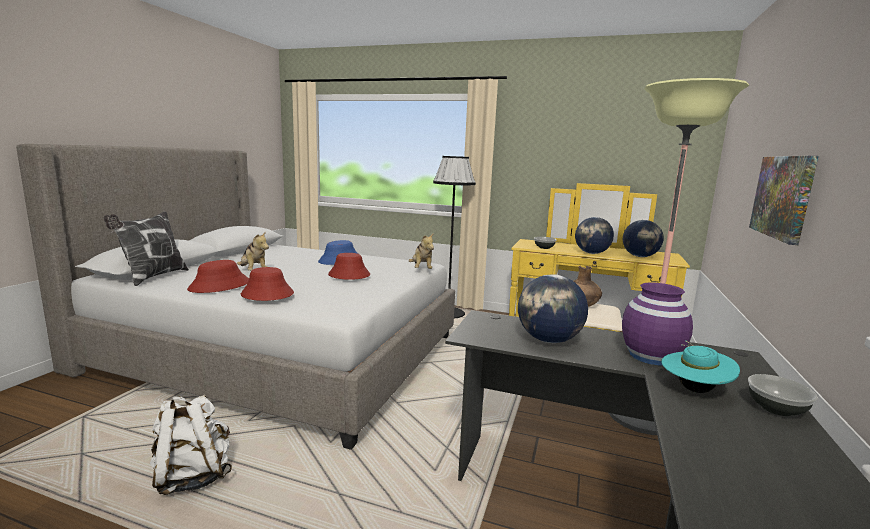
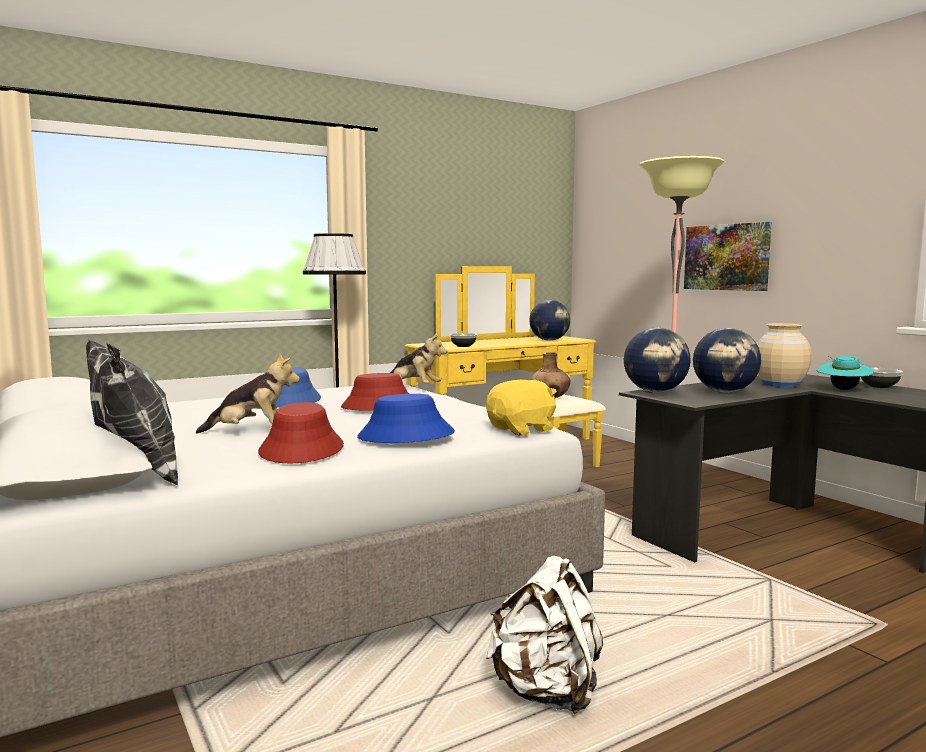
camera: 50 degrees left, 5 degrees down
(267, 294) = (406, 436): red hat -> blue hat
(327, 312) = (522, 430): none -> yellow plush toy
(592, 253) = (513, 343): globe -> globe (655, 391)
(651, 356) = (780, 384): purple vase -> beige vase

